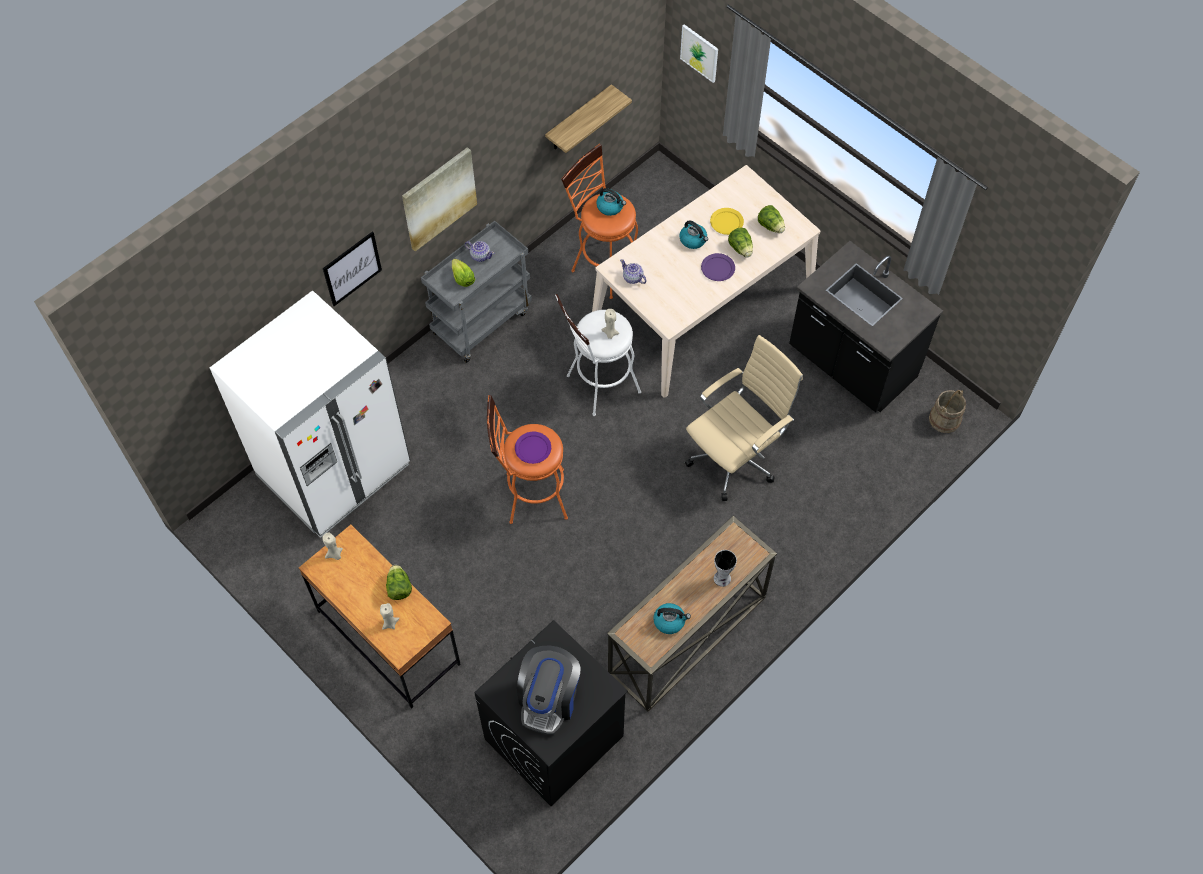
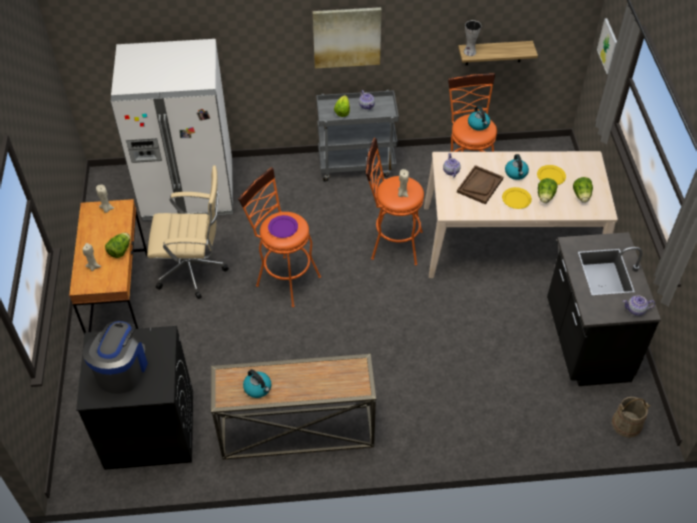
camera: 40 degrees right, 10 degrees down
(352, 268) = (257, 47): picture -> none
(549, 698) = (121, 369): coffee machine -> coffee machine turned 135 degrees clockwise
(598, 387) = (391, 244): white stool -> orange stool
(672, 275) = (479, 185): none -> brown tray
(717, 268) = (516, 199): purple plate -> yellow plate
(722, 579) = (320, 387): vase -> vase (469, 52)
(735, 458) = (441, 345): beige office chair -> beige office chair (194, 271)
(918, 315) = (636, 310): none -> teapot

